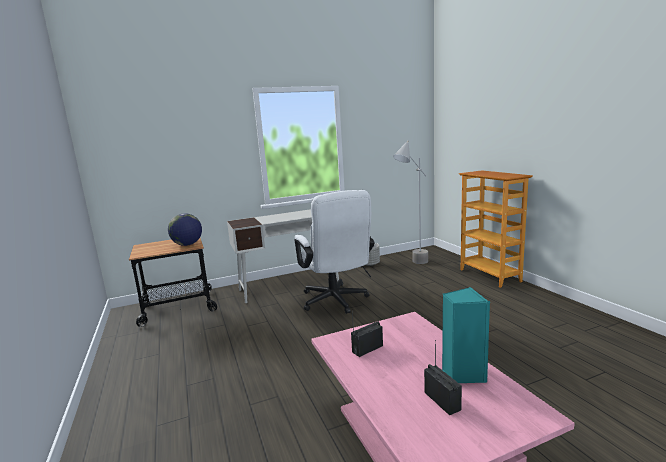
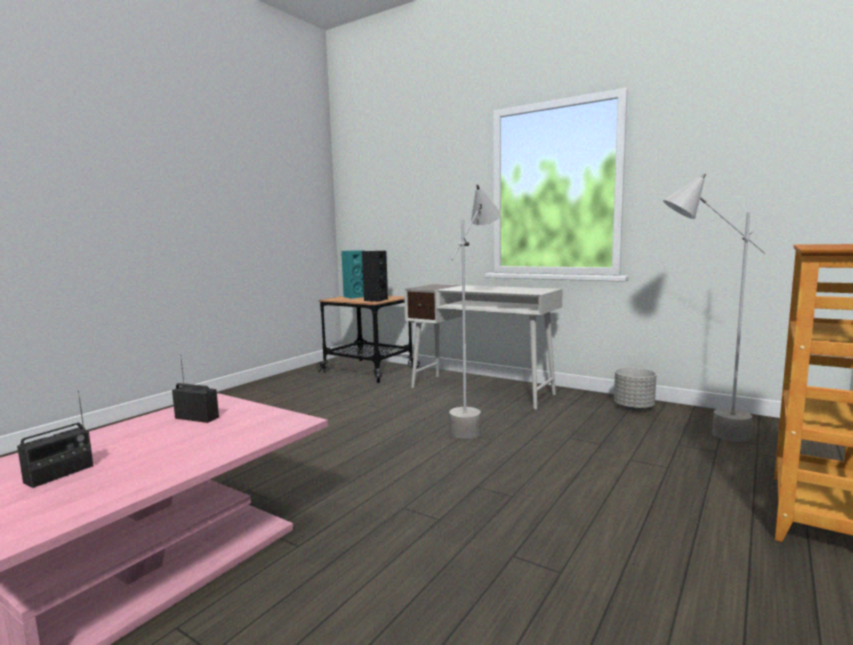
camera: 55 degrees right, 5 degrees down
(187, 245) = (375, 300): globe -> black speaker
(336, 302) = (475, 423): white office chair -> grey floor lamp
(462, 374) = (130, 475): turquoise speaker -> turquoise speaker (354, 297)

